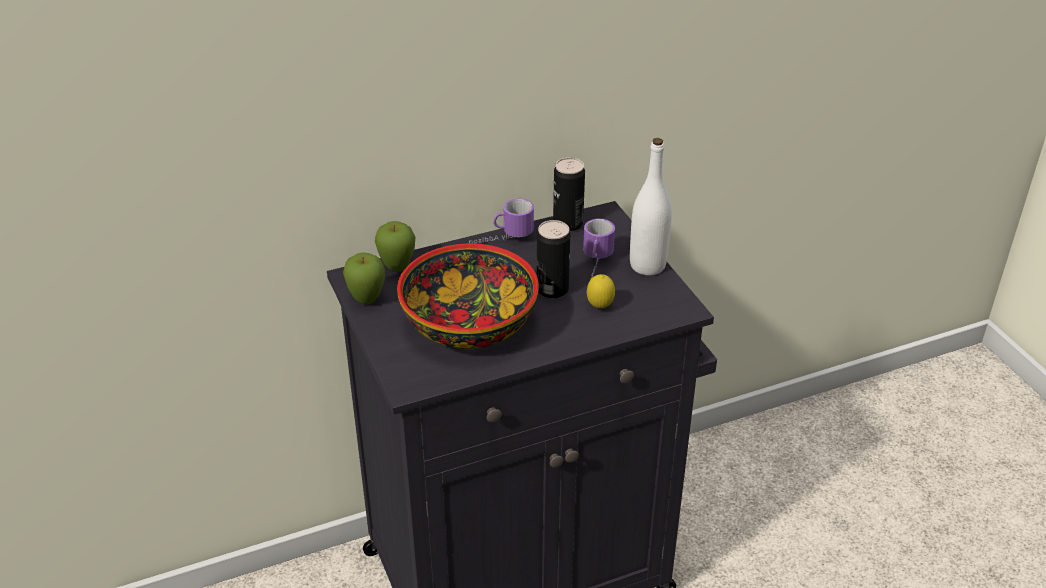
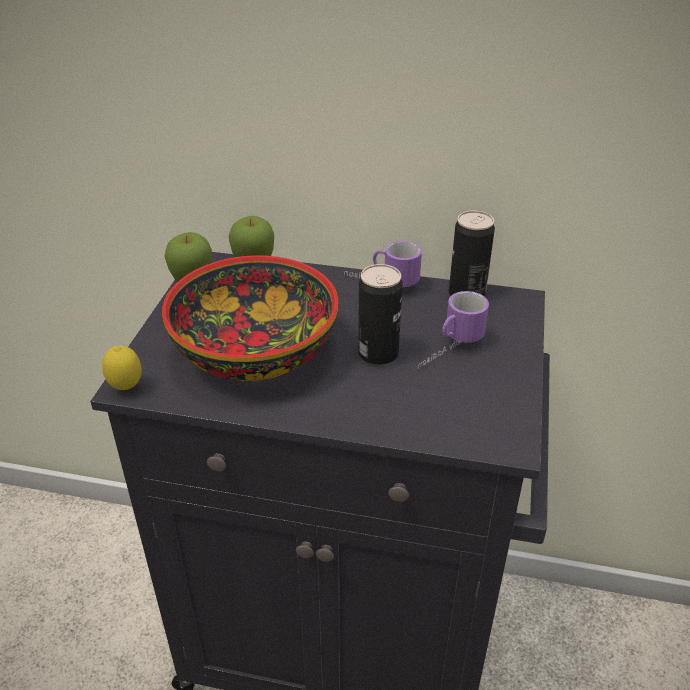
camera: 35 degrees right, 0 degrees up
(600, 307) = (409, 395): lemon -> lemon (126, 388)
(647, 265) = (513, 373): white bottle -> none

